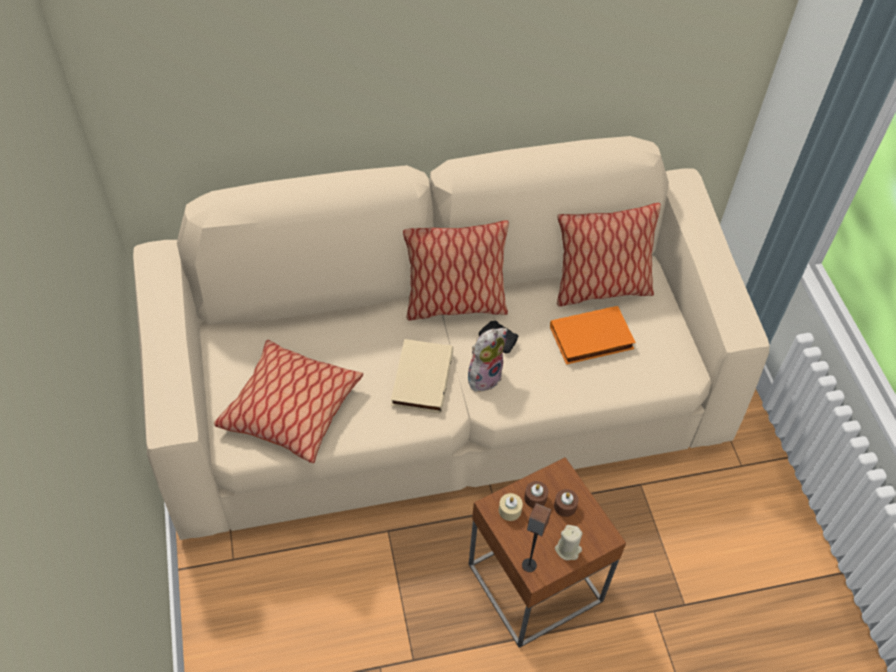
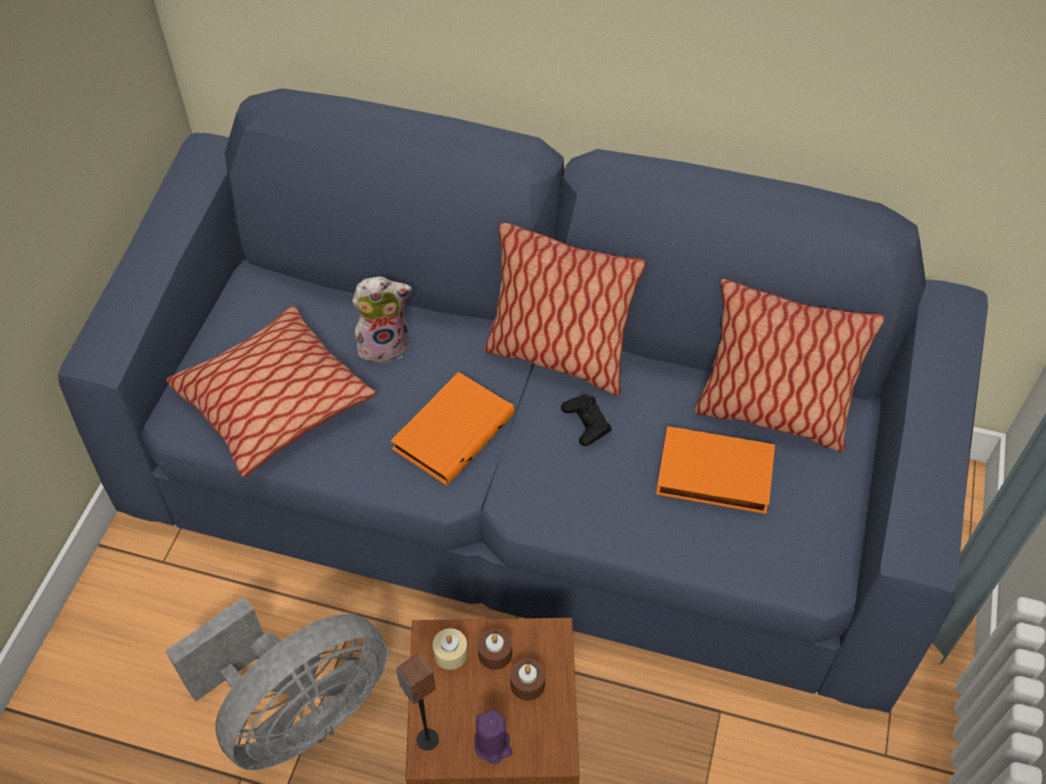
camera: 30 degrees right, 0 degrees up
(391, 609) = (298, 713): none -> grey fan
(420, 378) = (452, 430): beige book -> orange book
(444, 404) = (523, 487): beige sofa -> blue sofa
(484, 375) = (535, 462): plush toy -> plush toy (384, 344)
(568, 549) = (493, 745): beige candle -> purple candle

